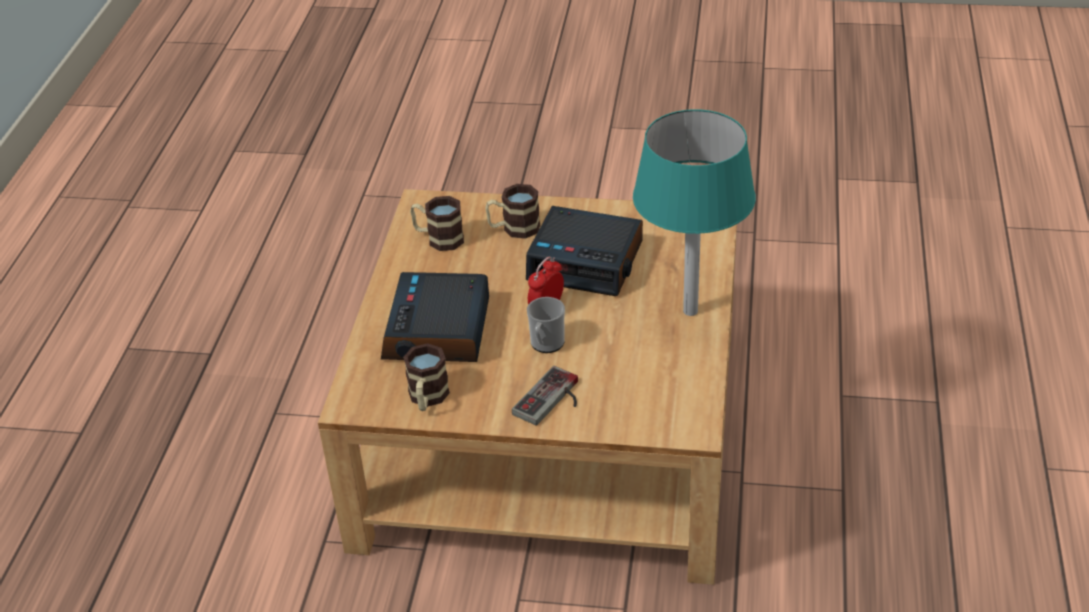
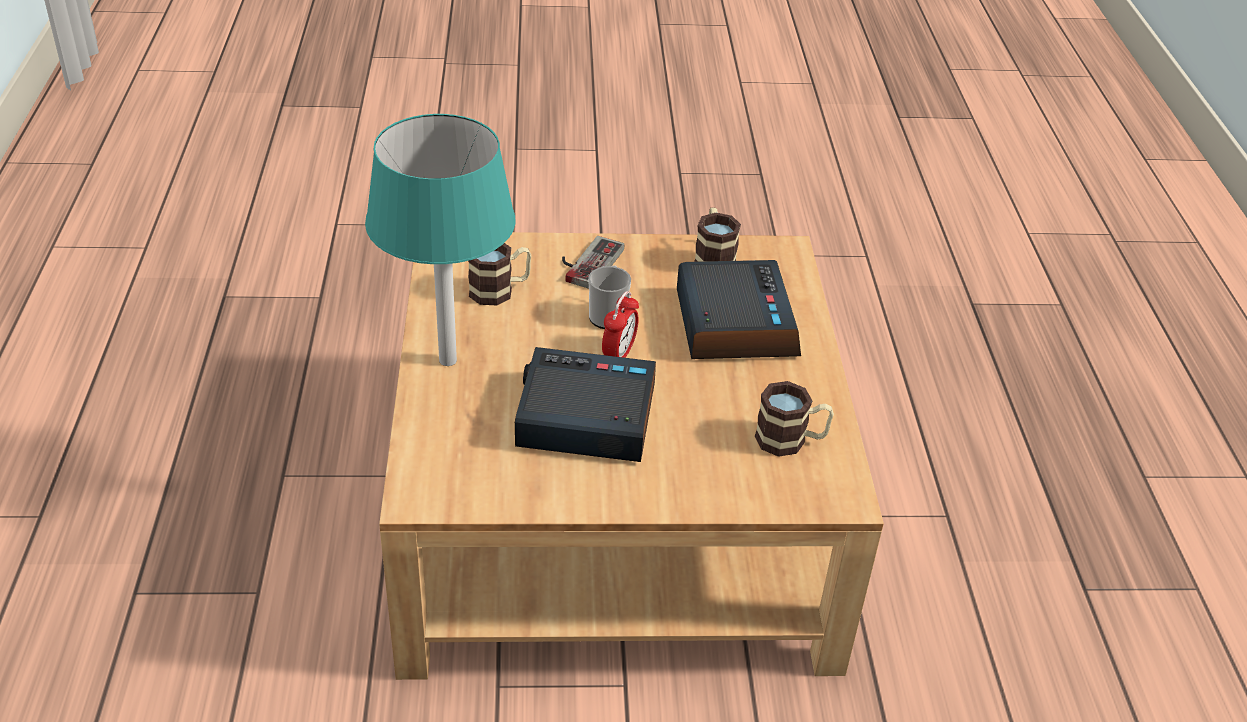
camera: 165 degrees right, 0 degrees up
(514, 228) = (695, 461): mug -> mug (500, 290)

